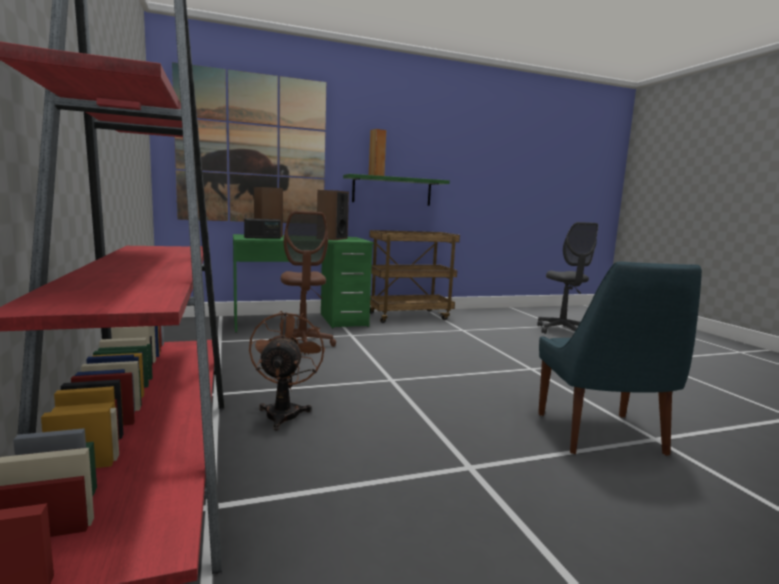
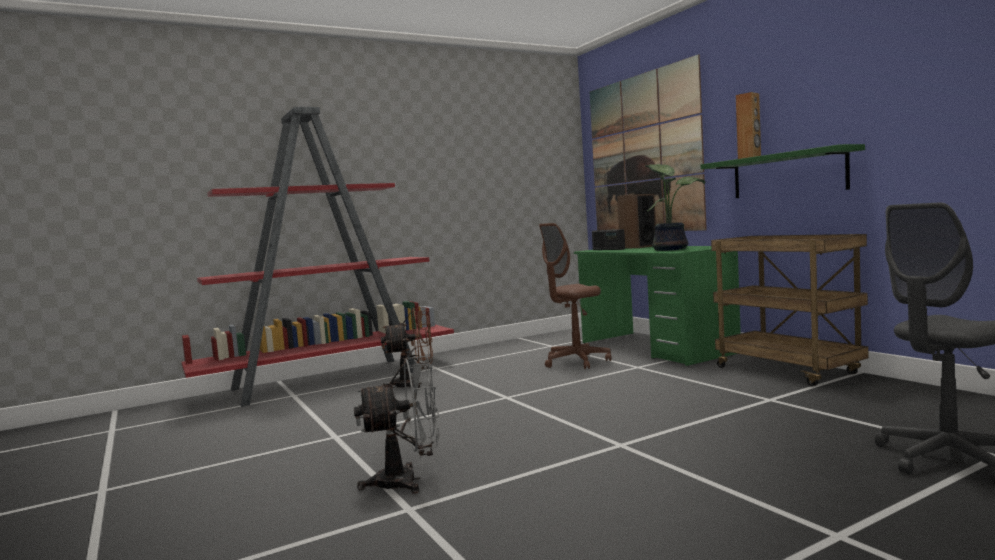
camera: 80 degrees right, 5 degrees down
(332, 238) = (670, 249): speaker -> potted plant
(601, 436) = (407, 481): blue chair -> grey fan

